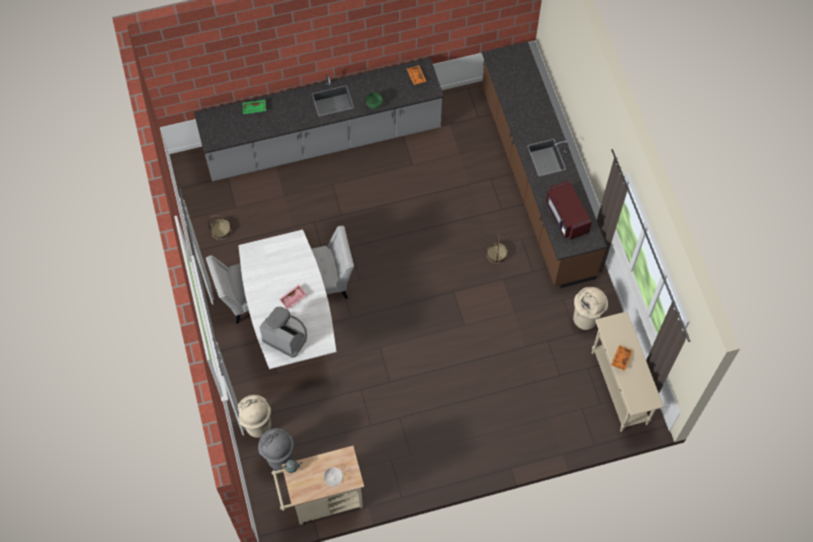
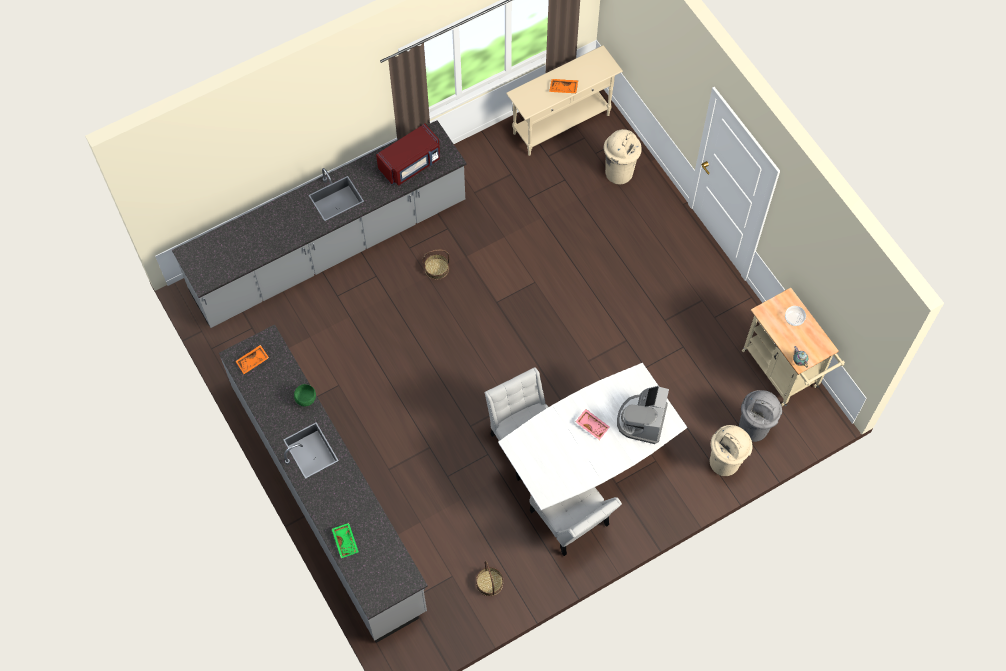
camera: 105 degrees left, 0 degrees up
(535, 182) = (330, 248): brown counter -> grey counter
(585, 319) = (491, 167): beige trash can -> beige trash can (619, 172)

